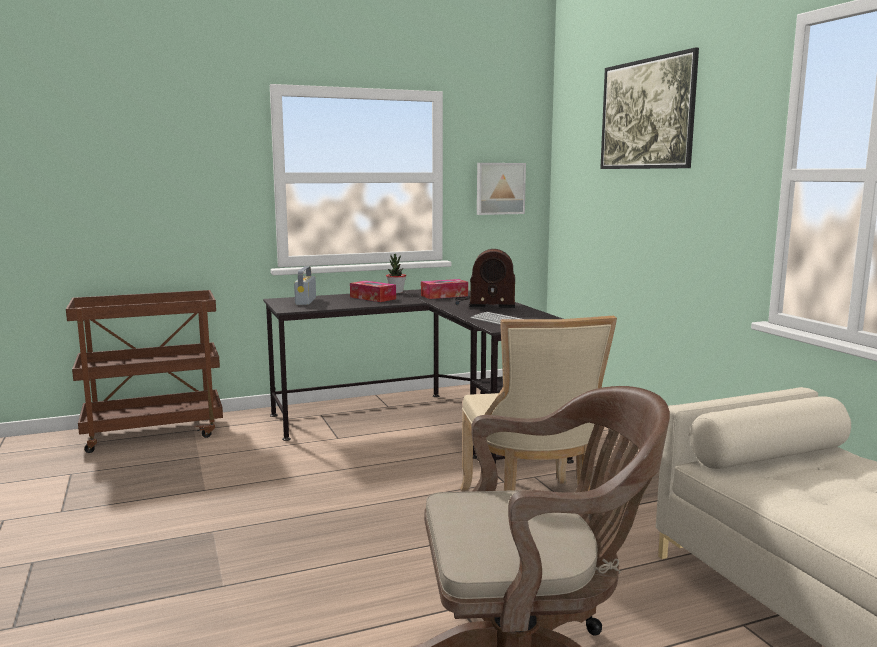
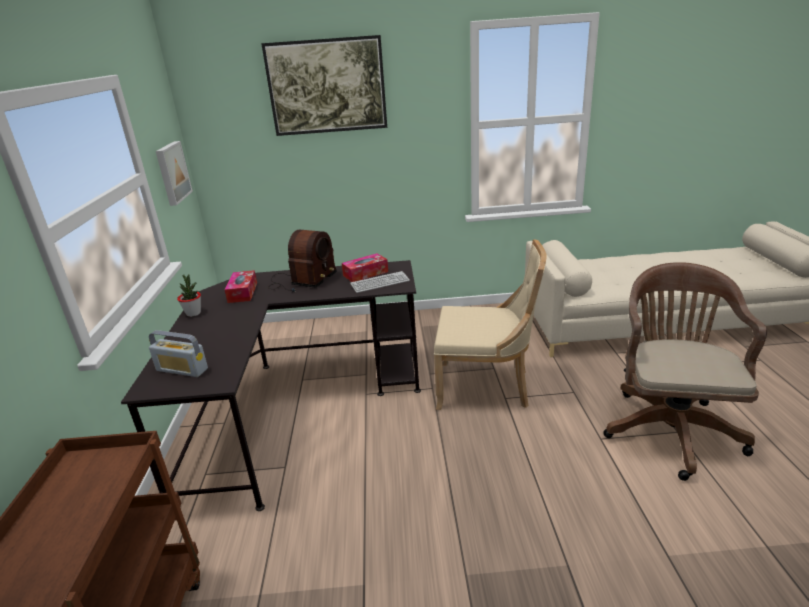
camera: 70 degrees left, 15 degrees up
(373, 298) = (211, 328): tissue box -> tissue box (365, 273)

